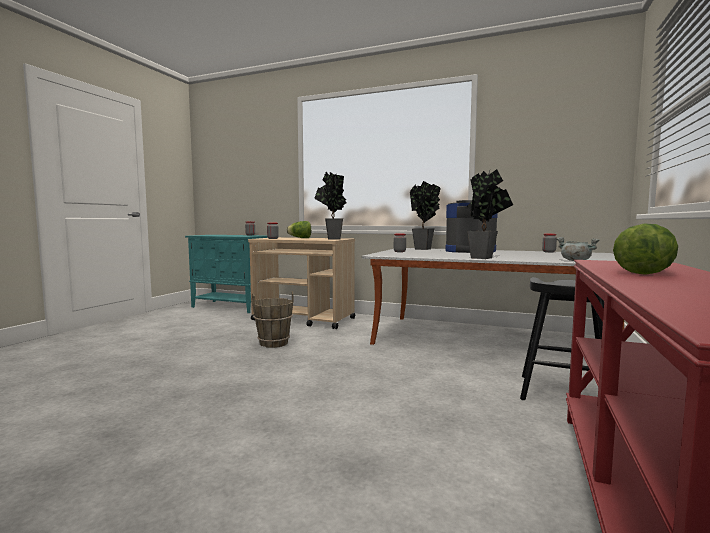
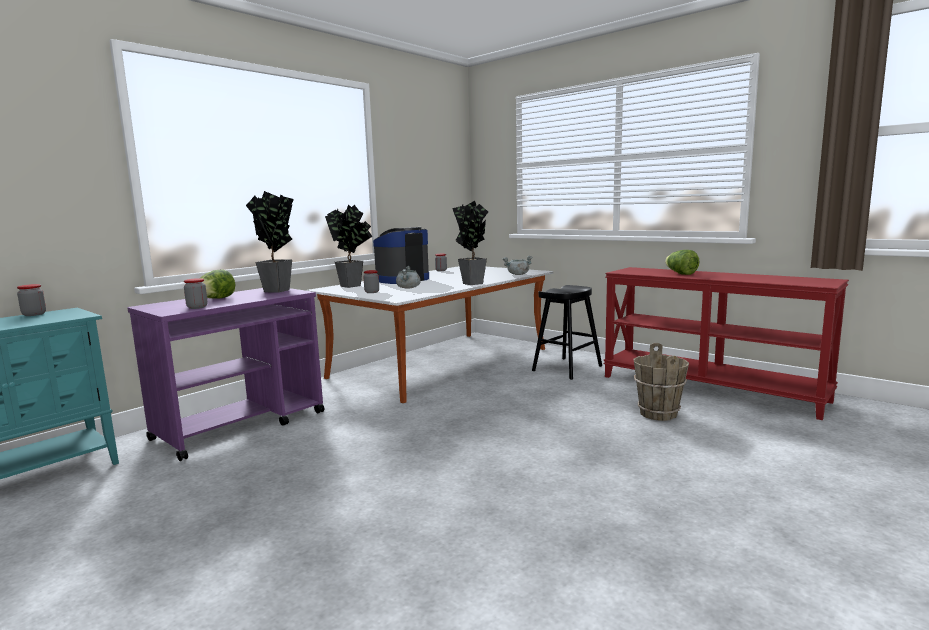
camera: 70 degrees left, 5 degrees up
(273, 343) = (338, 450): brown bucket -> brown bucket (657, 414)
(304, 319) = (241, 425): beige cart -> purple cart
(430, 253) = (408, 288): none -> grey cooking pot

